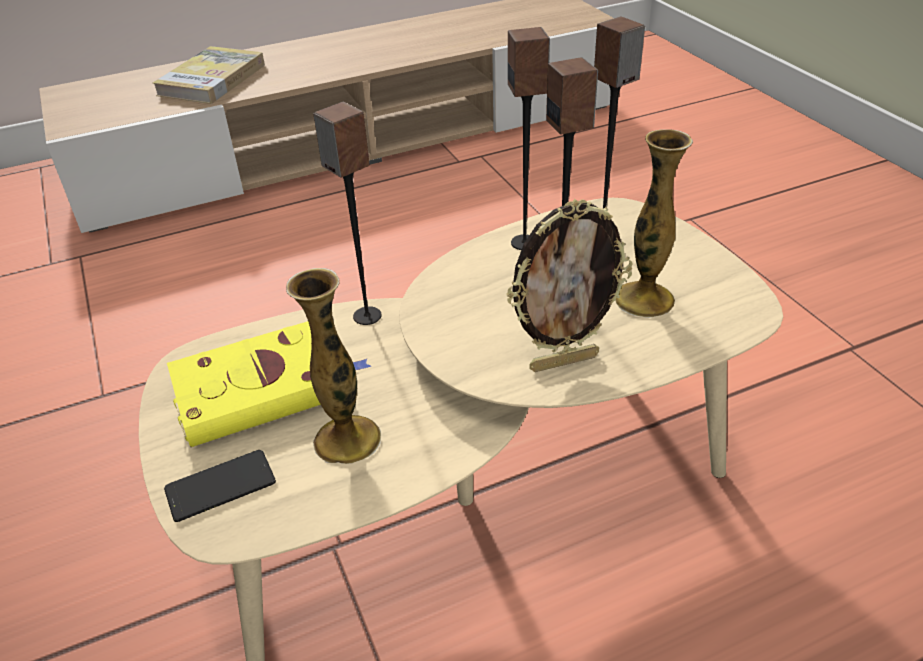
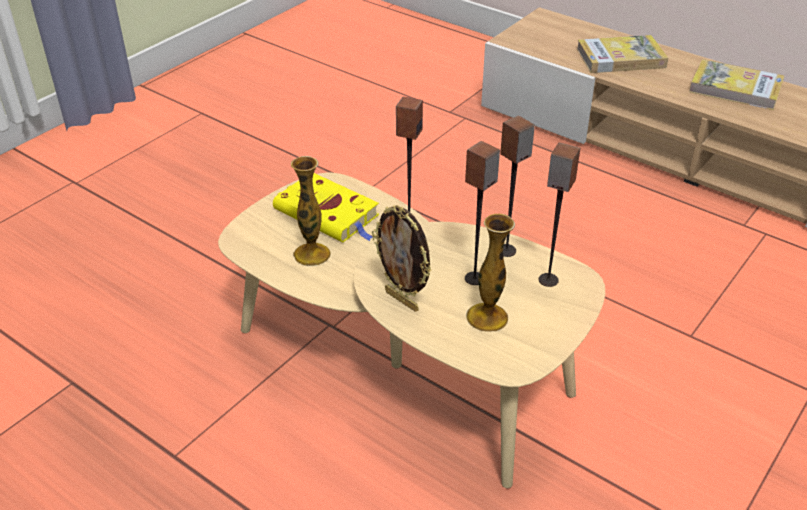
camera: 60 degrees right, 0 degrees up
(220, 486) = (259, 228): phone -> none
(345, 48) = (735, 88): none -> book

